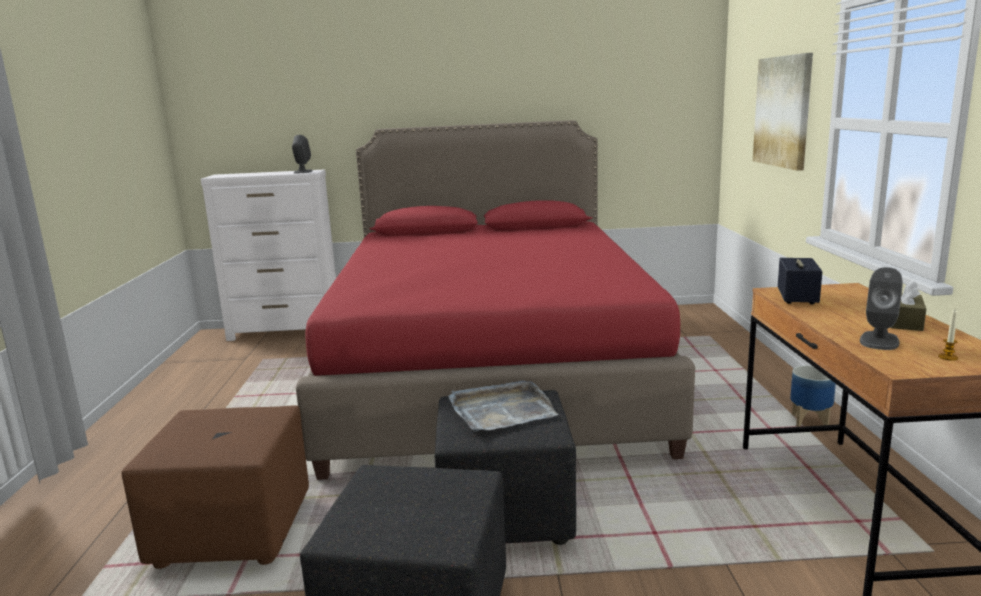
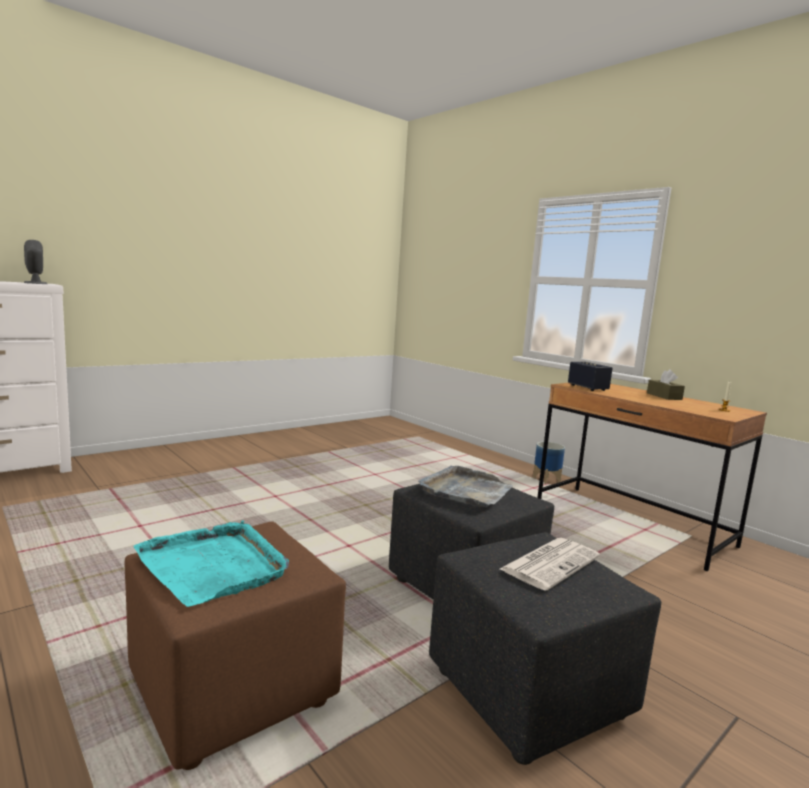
camera: 40 degrees left, 5 degrees down
(204, 430) = (214, 565): none -> turquoise tray
(431, 499) = (550, 563): none -> newspaper
(490, 374) = (294, 483): red bed -> none
(783, 111) = (475, 272): picture -> none
(879, 341) = (680, 405): grey speaker -> none

